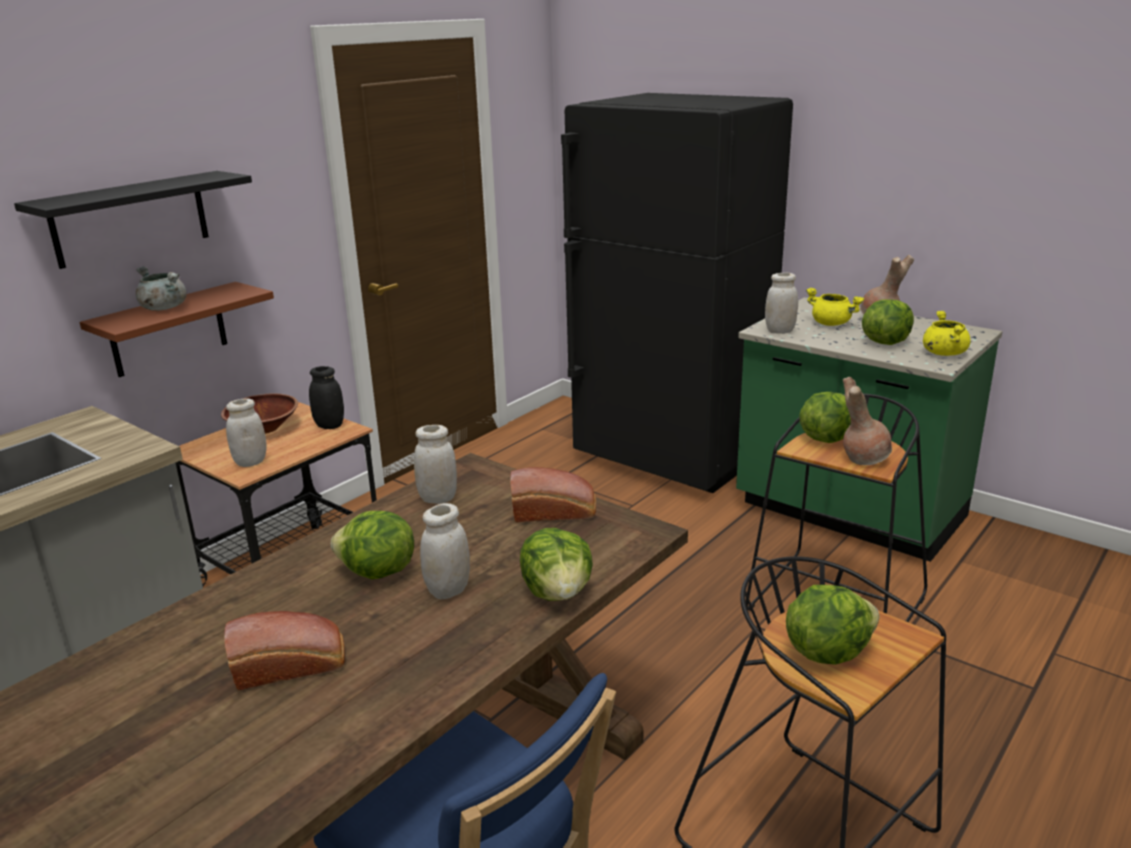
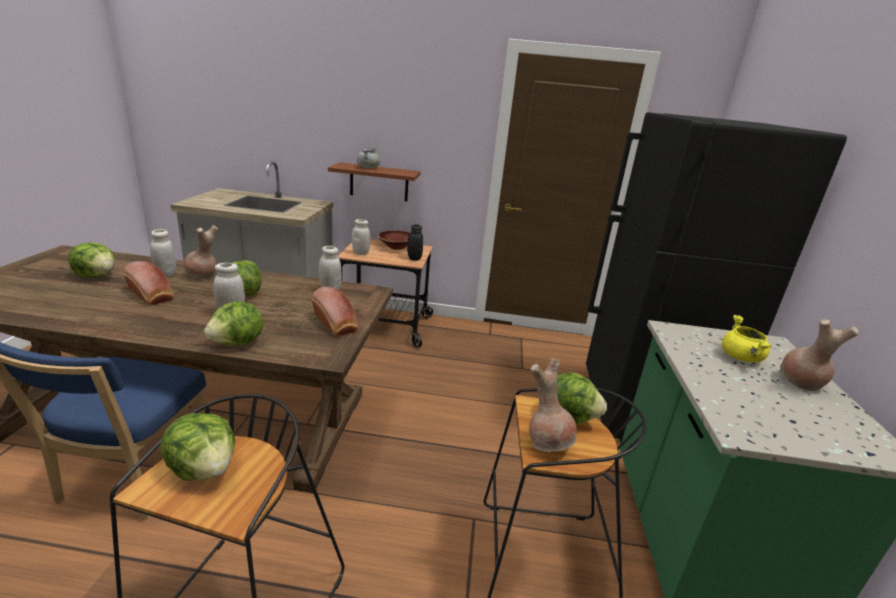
camera: 55 degrees right, 0 degrees up
(130, 219) = (373, 122): black shelf -> none
(251, 607) = (202, 276): none -> brown vase
(780, 331) = (679, 336): white jar -> white jar (166, 275)
(885, 342) = (746, 392): lettuce -> lettuce (97, 276)
(943, 353) = (777, 434): yellow cooking pot -> none

